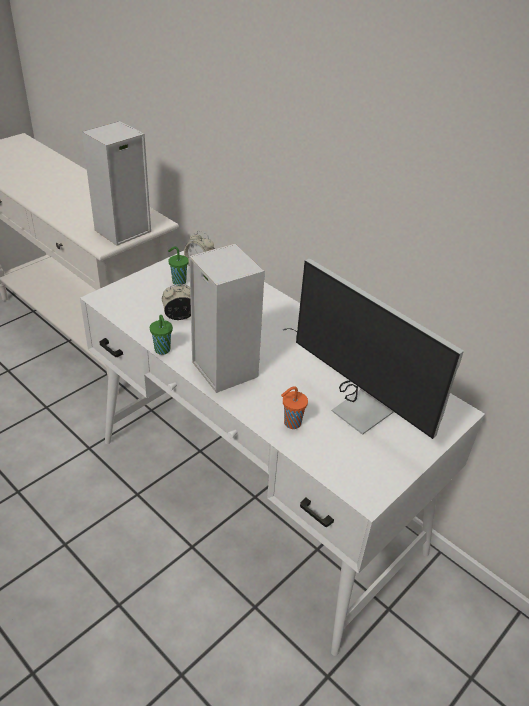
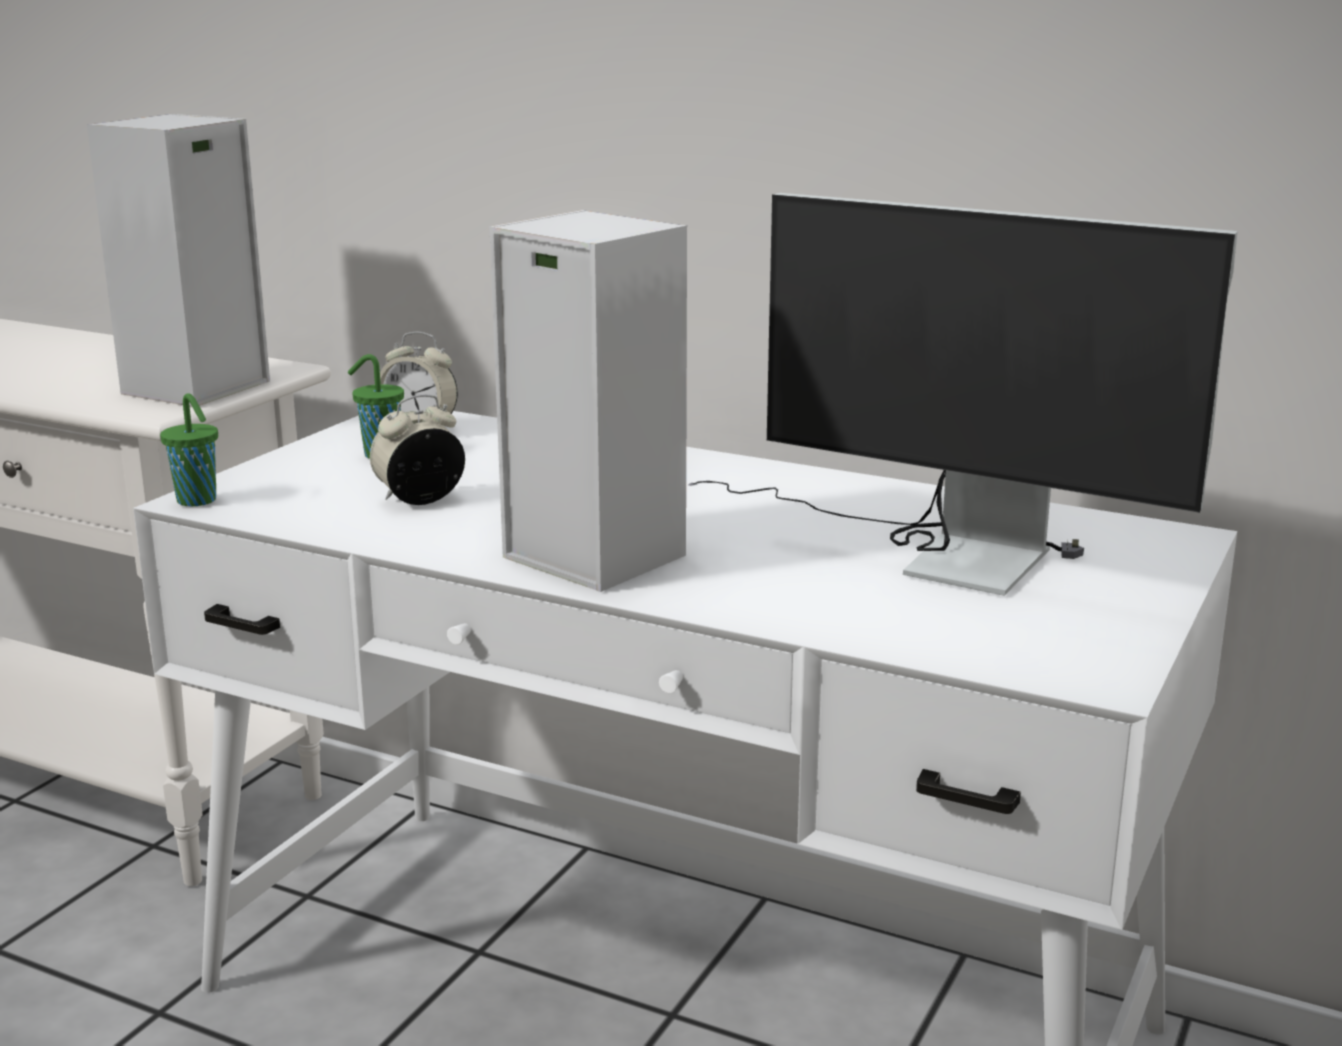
camera: 15 degrees left, 20 degrees down
(163, 350) = (414, 552): green cup -> green cup (198, 501)
(291, 423) = (824, 607): orange cup -> none

